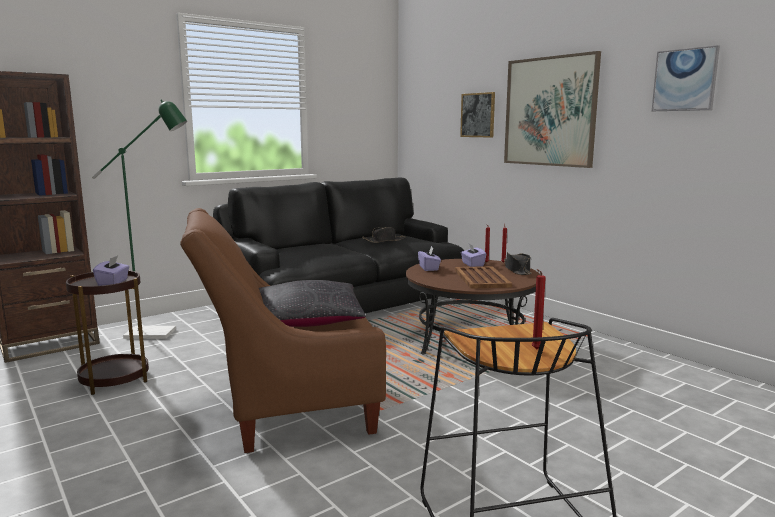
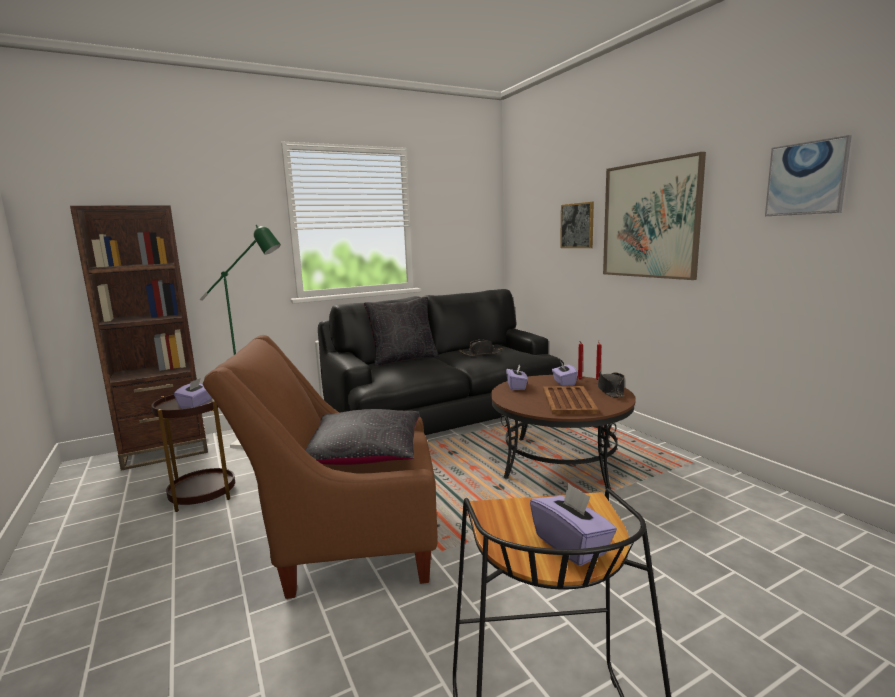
camera: 10 degrees right, 0 degrees up
(305, 246) = (403, 359): none -> black pillow
(535, 349) = (571, 545): red candle -> purple tissue box

